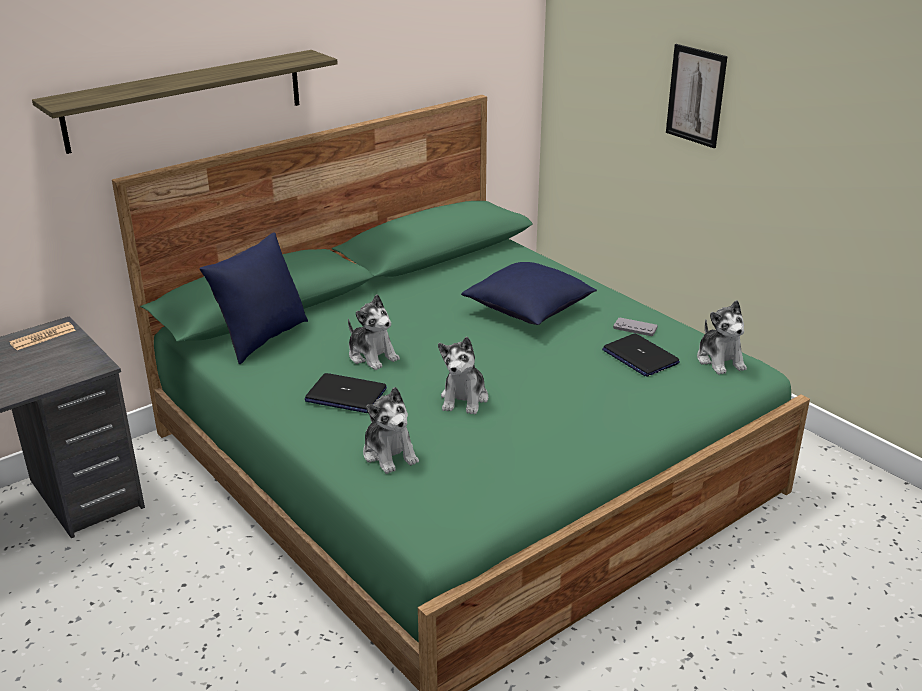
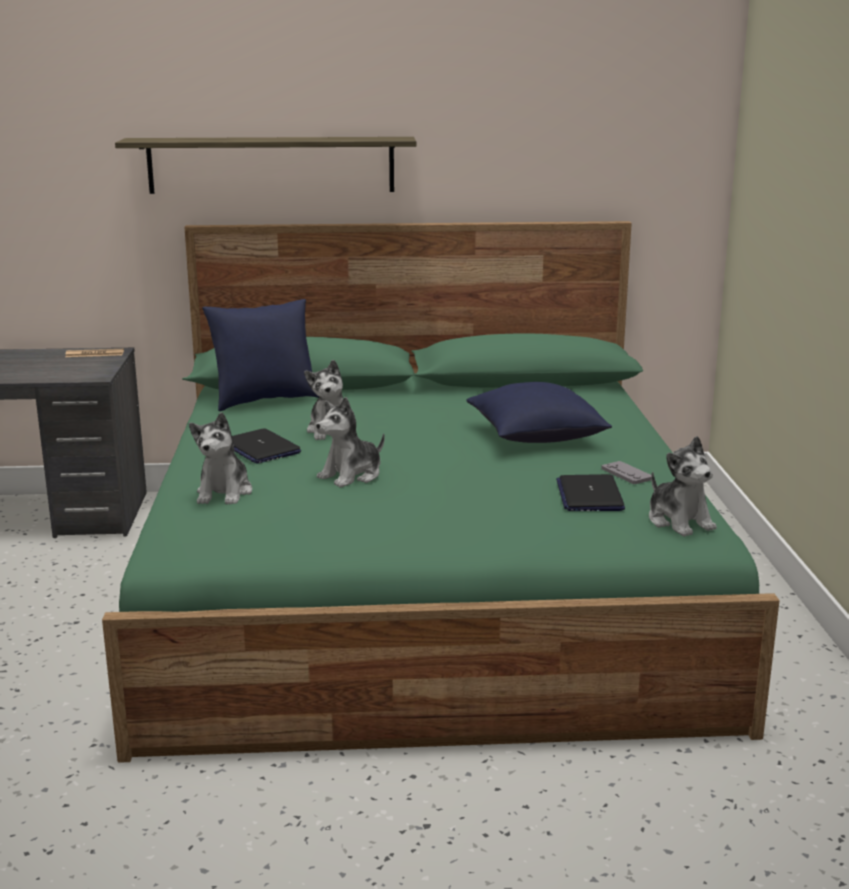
camera: 35 degrees right, 10 degrees down
(696, 95) = (820, 224): picture -> none
(720, 360) = (679, 521): plush toy -> plush toy turned 45 degrees counterclockwise

